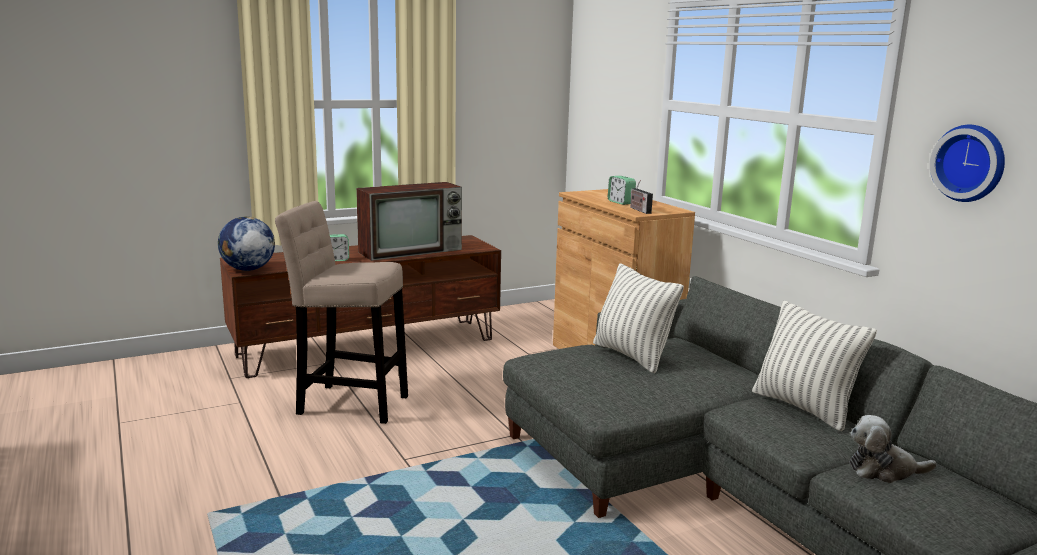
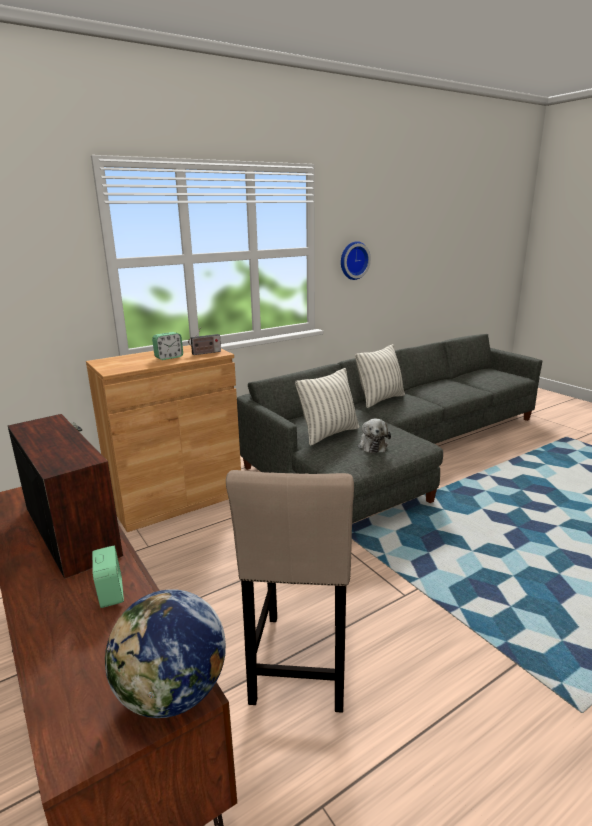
camera: 95 degrees left, 5 degrees up
(884, 470) = (438, 392): plush toy -> plush toy (372, 445)

